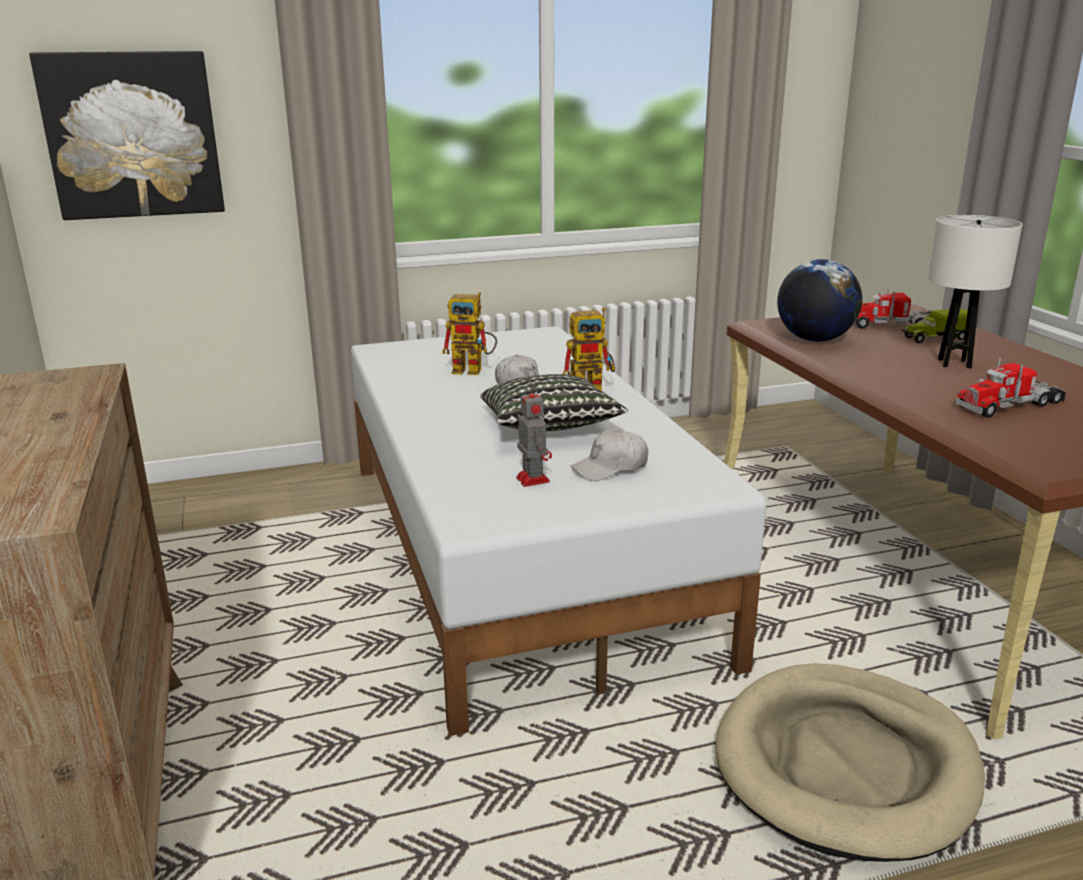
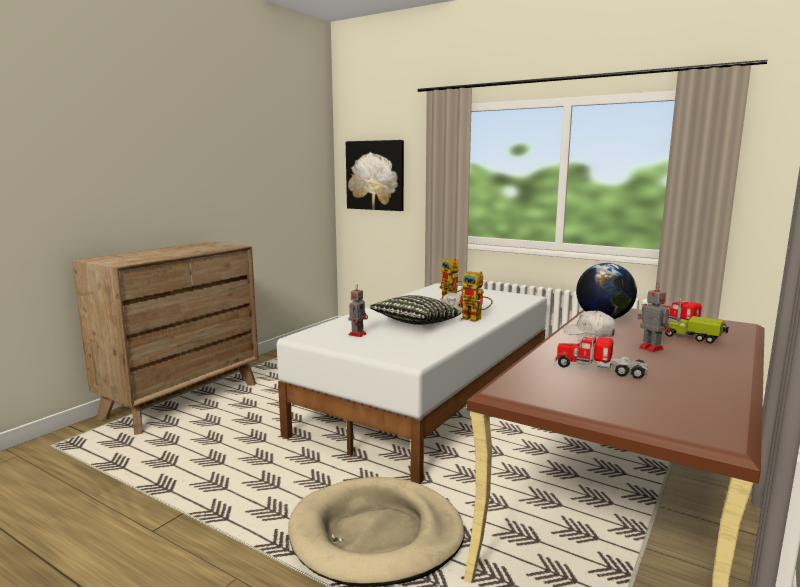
camera: 50 degrees right, 10 degrees down
(610, 468) = (394, 341): white cap -> white cap (589, 333)
(954, 363) = (650, 348): white table lamp -> toy robot

